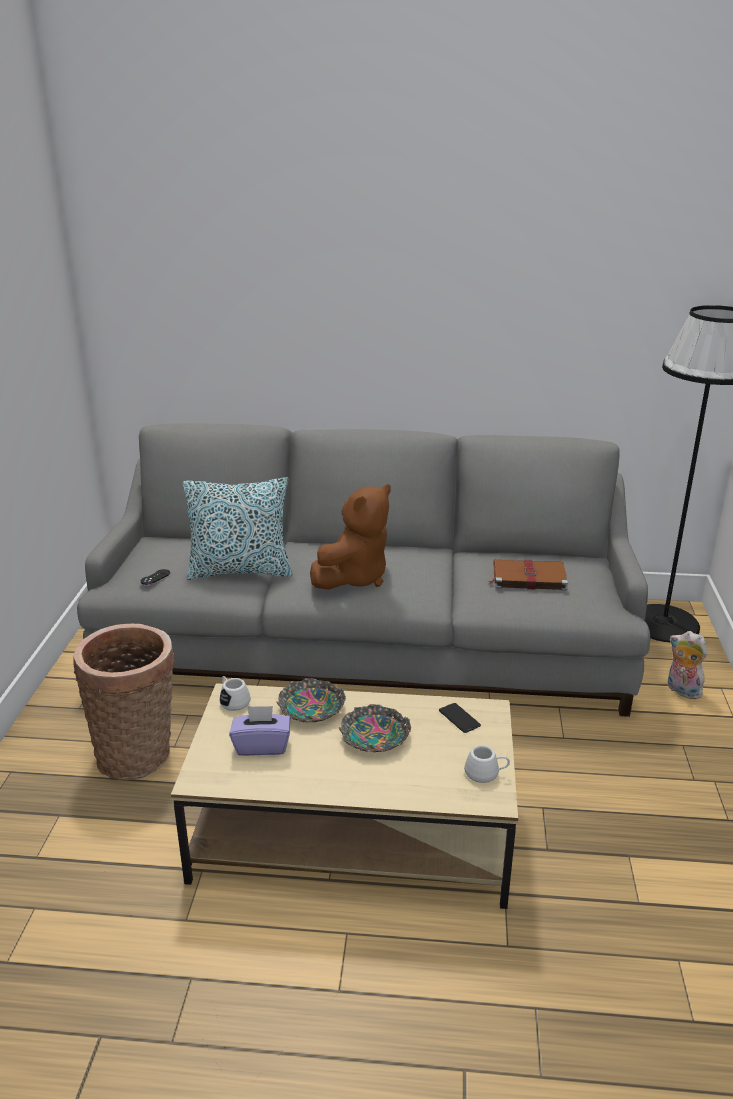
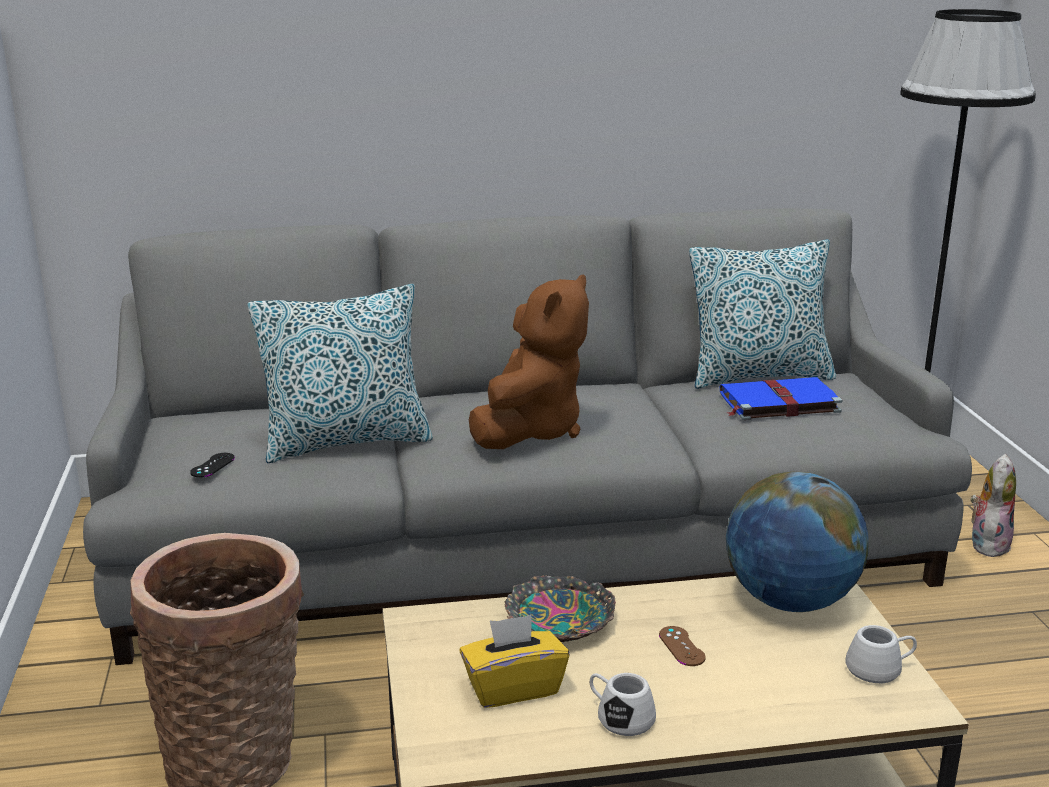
camera: 15 degrees left, 5 degrees down
(233, 700) = (426, 629): white mug -> white mug (619, 717)
(262, 745) = (513, 687): purple tissue box -> yellow tissue box
(374, 737) = (681, 646): bowl -> brown game controller
(459, 718) = (790, 601): phone -> globe
(527, 577) = (777, 402): brown book -> blue book
(531, 554) = (758, 376): none -> pillow
(681, 690) = (987, 543): plush toy -> plush toy turned 90 degrees clockwise

